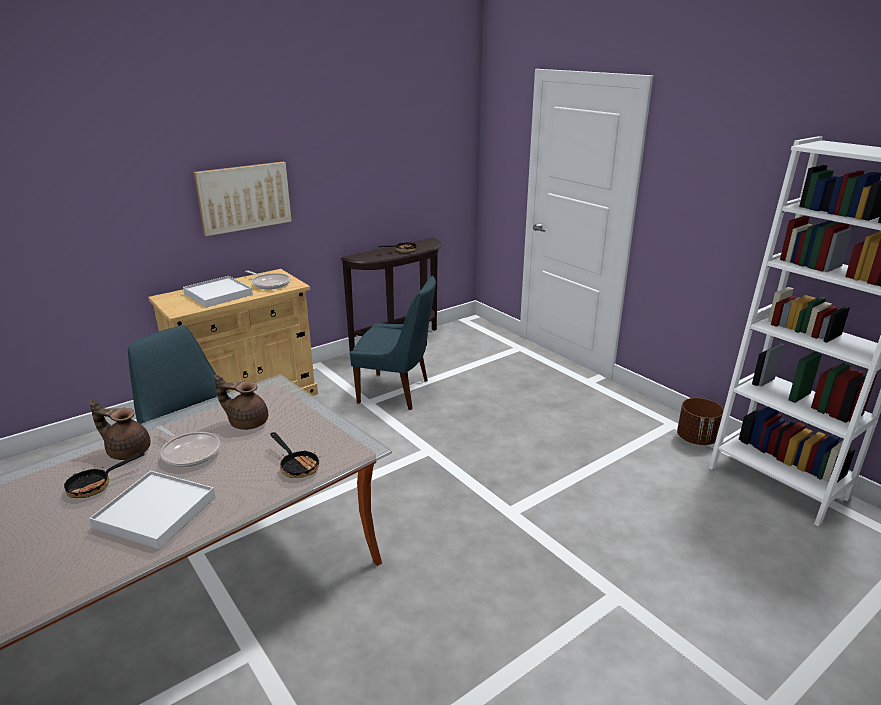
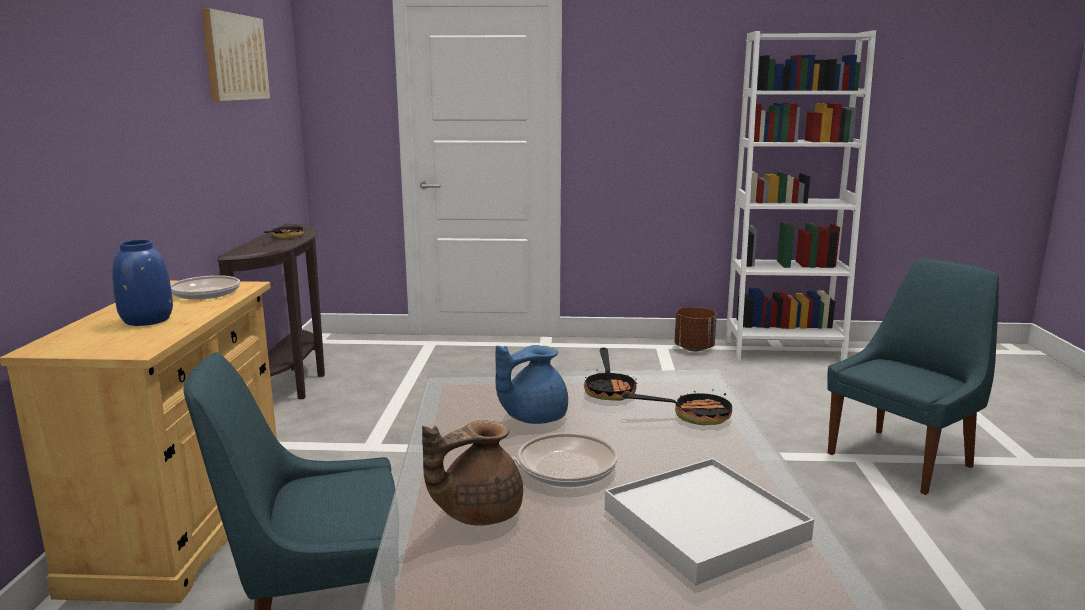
camera: 50 degrees left, 10 degrees down
(96, 485) = (555, 559): frying pan -> frying pan (609, 389)
(218, 294) = (146, 320): white tray -> blue vase
(244, 197) = (108, 152): picture -> picture (234, 57)
(247, 422) = (532, 417): brown teapot -> blue teapot
(396, 392) = (383, 423): blue chair -> blue chair (902, 459)

